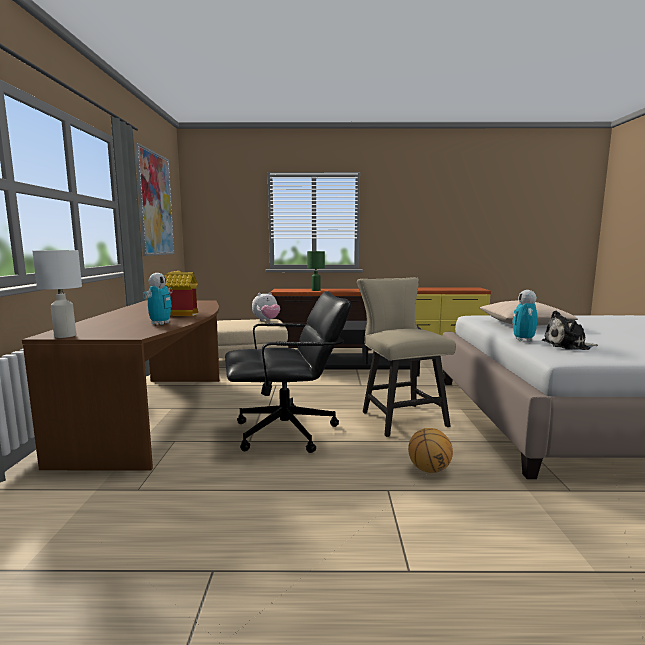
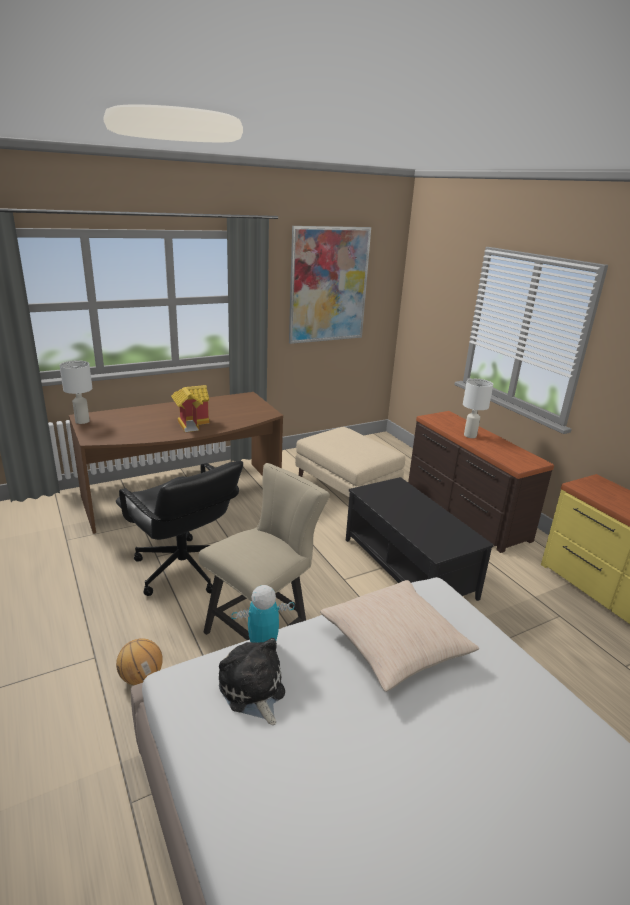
camera: 60 degrees right, 15 degrees up
(160, 323) = (142, 432): toy robot -> none
(266, 321) = (370, 451): plush toy -> none
(315, 290) = (469, 435): green table lamp -> white table lamp

